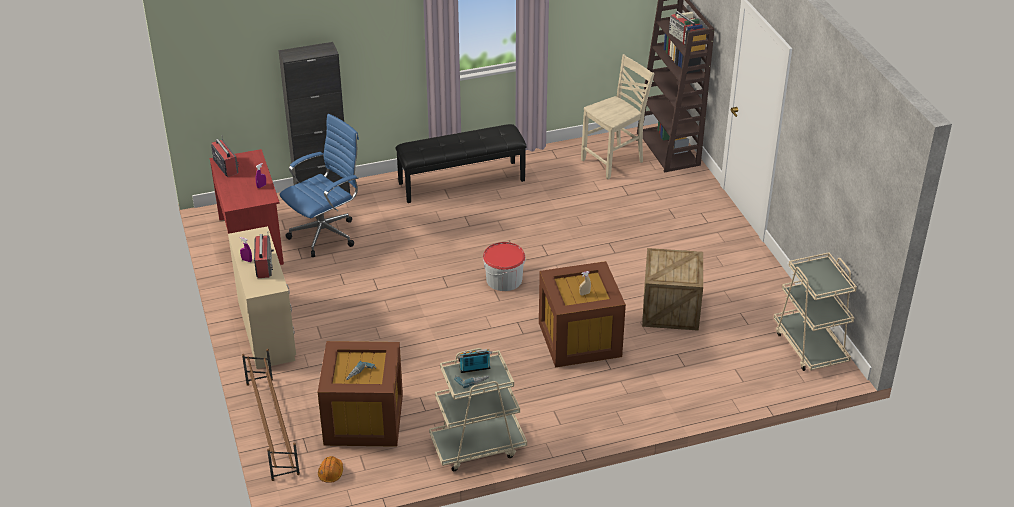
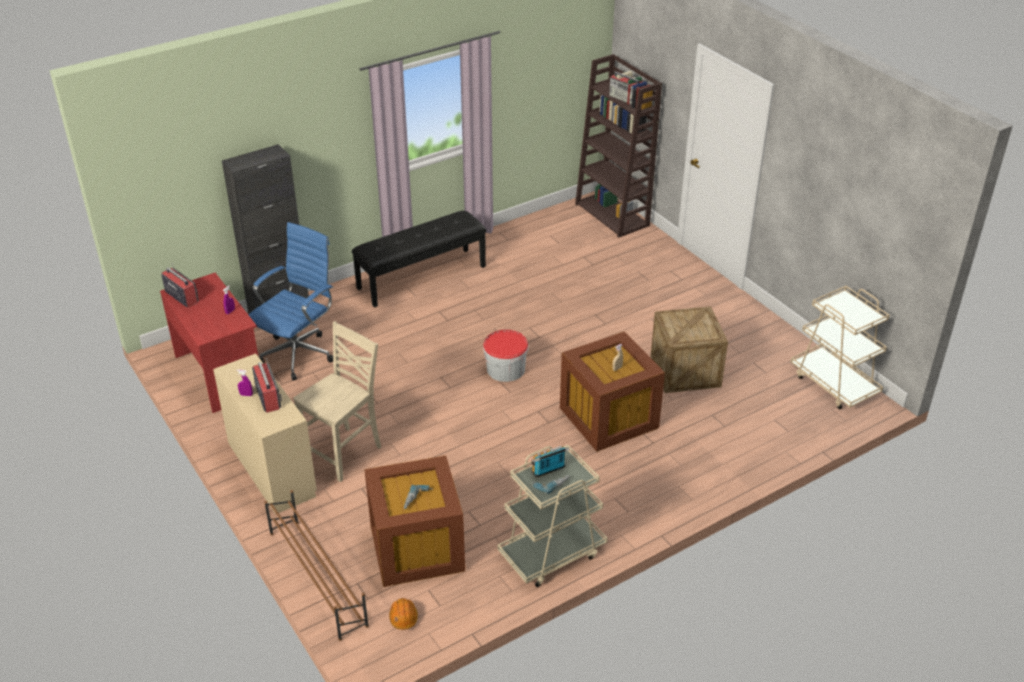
camera: 15 degrees left, 0 degrees up
(614, 161) = (565, 234): beige chair -> beige chair (344, 453)

